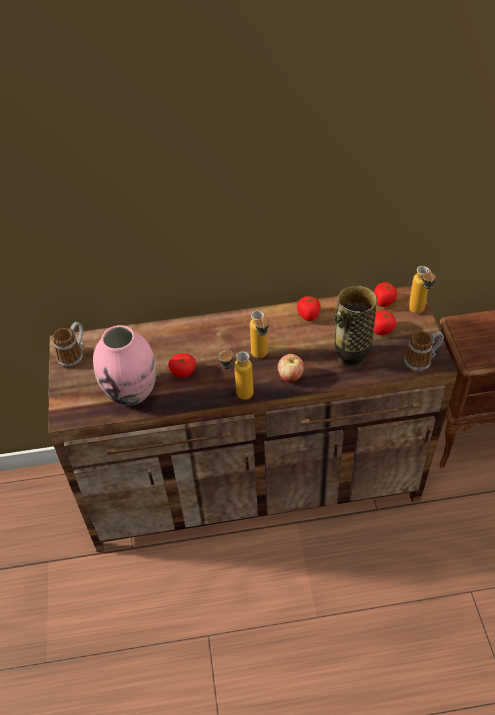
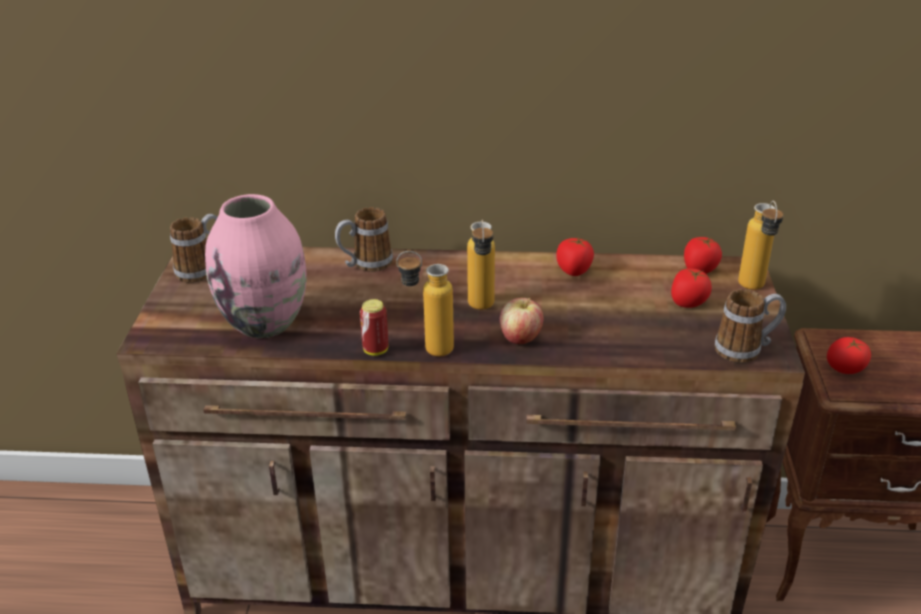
camera: 10 degrees right, 15 degrees down
(178, 333) = (365, 264): none -> mug
(183, 372) = (353, 310): tomato -> tomato (845, 368)
(207, 401) = (375, 350): none -> can
(351, 356) = (627, 327): vase -> none

